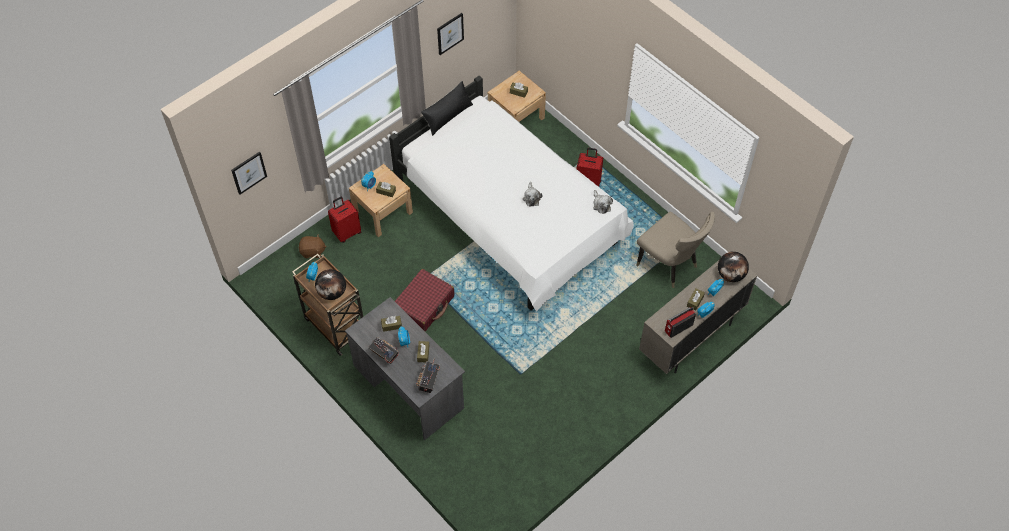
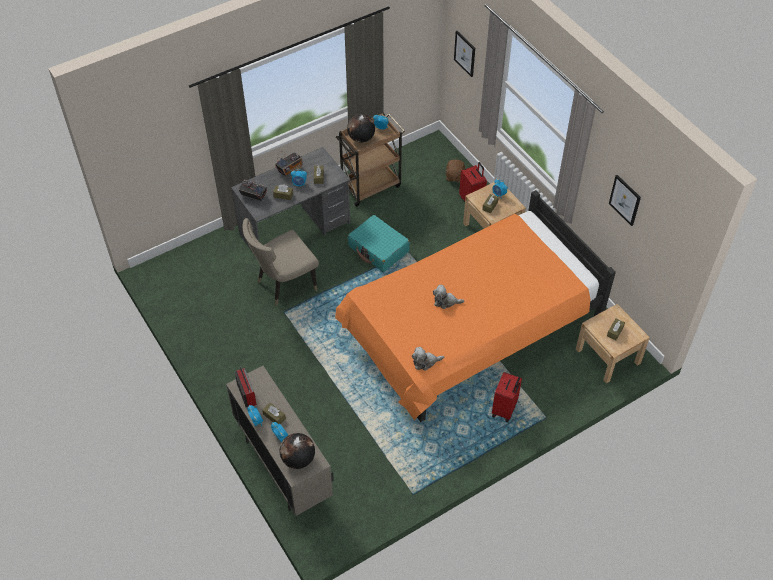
camera: 100 degrees right, 5 degrees down
(424, 304) = (378, 249): red suitcase -> turquoise suitcase
(447, 116) = (568, 248): black pillow -> none
(510, 218) = (469, 330): white bed -> orange bed
(670, 265) = (380, 468): beige chair -> beige chair (283, 284)

